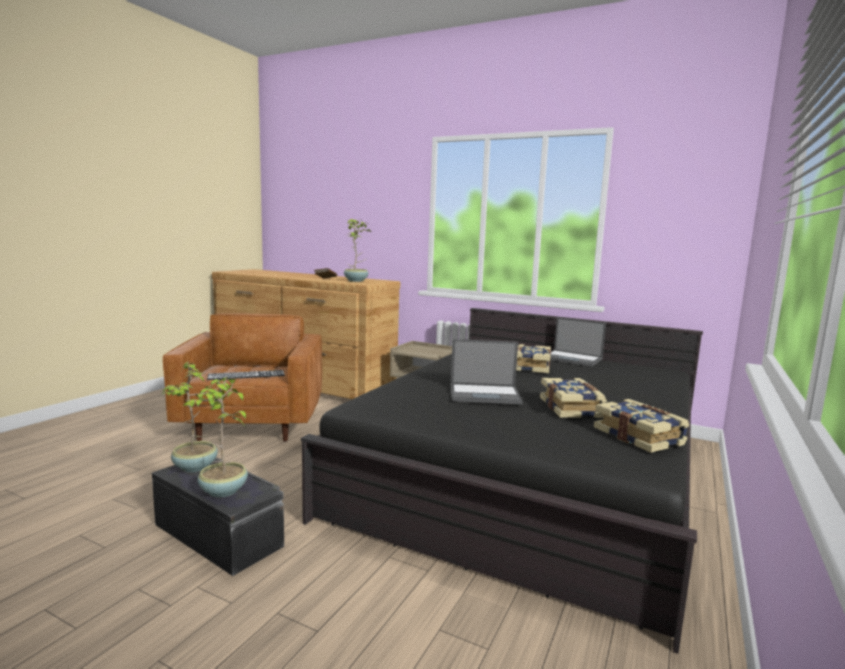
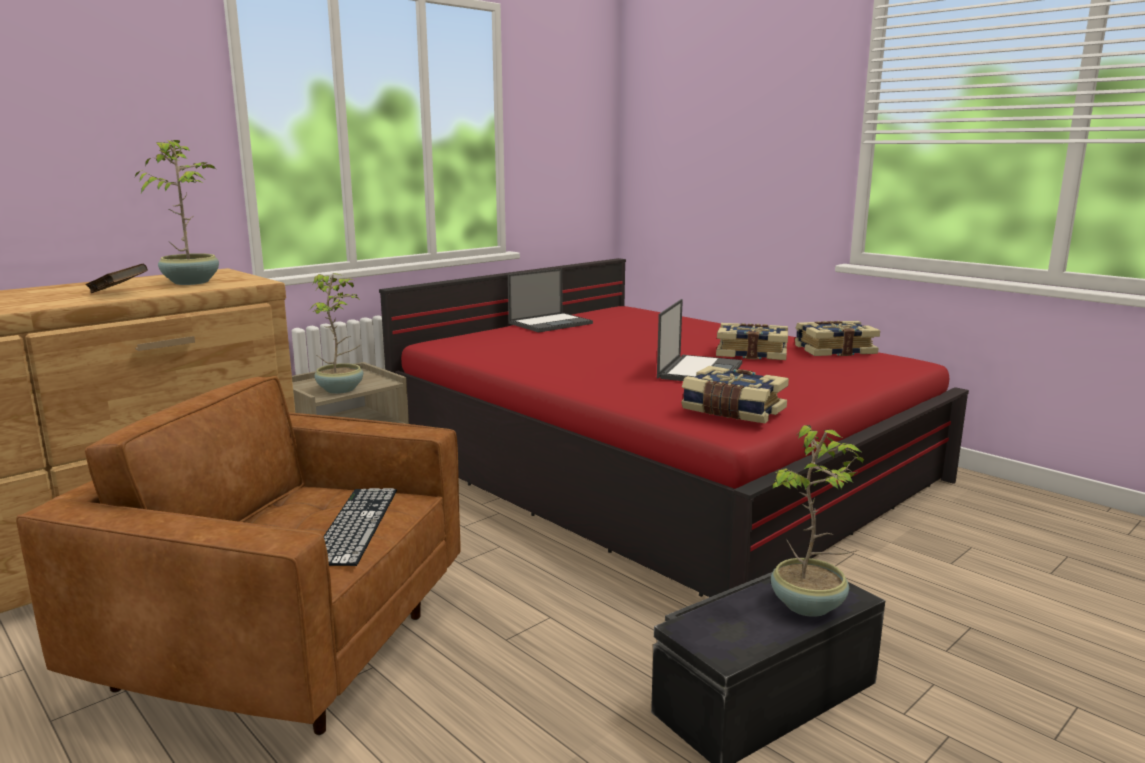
camera: 70 degrees left, 5 degrees up
(195, 467) = (713, 631): potted plant -> potted plant (341, 389)
(530, 367) = (577, 341): book -> book (732, 411)
(530, 477) = (657, 465): black bed -> red bed

